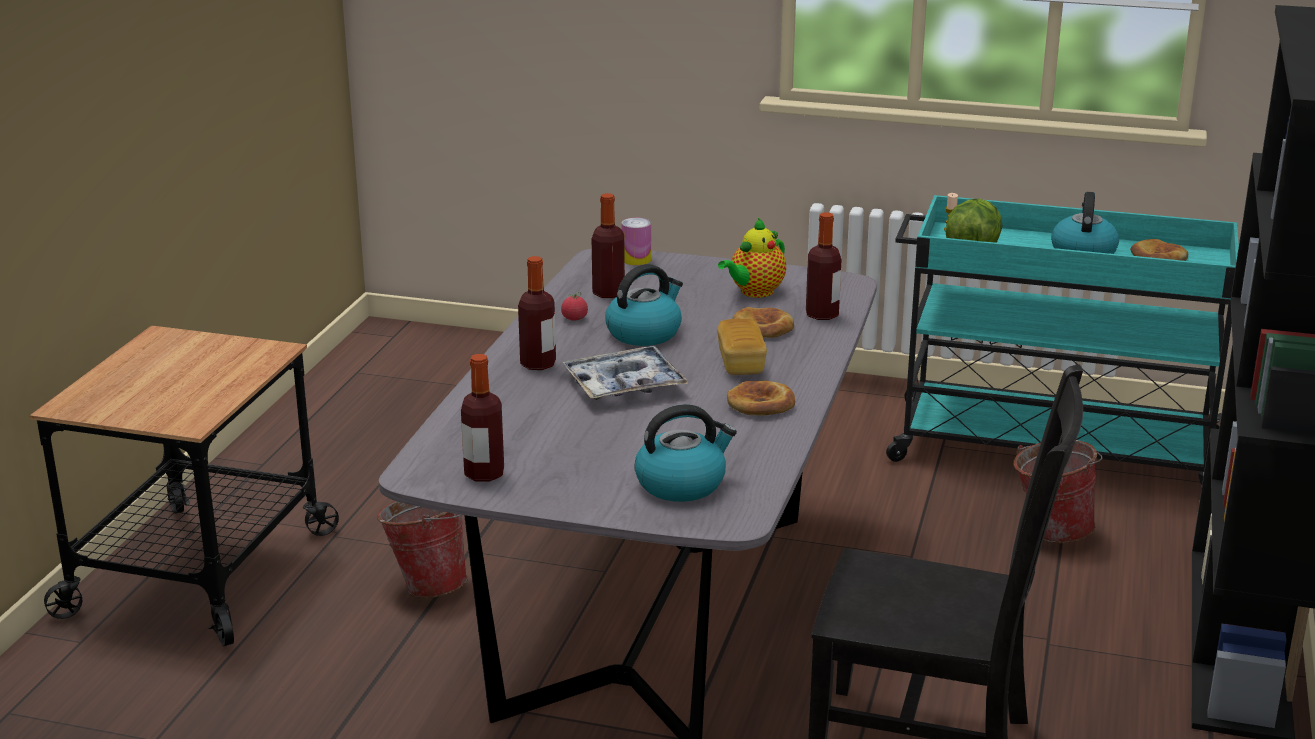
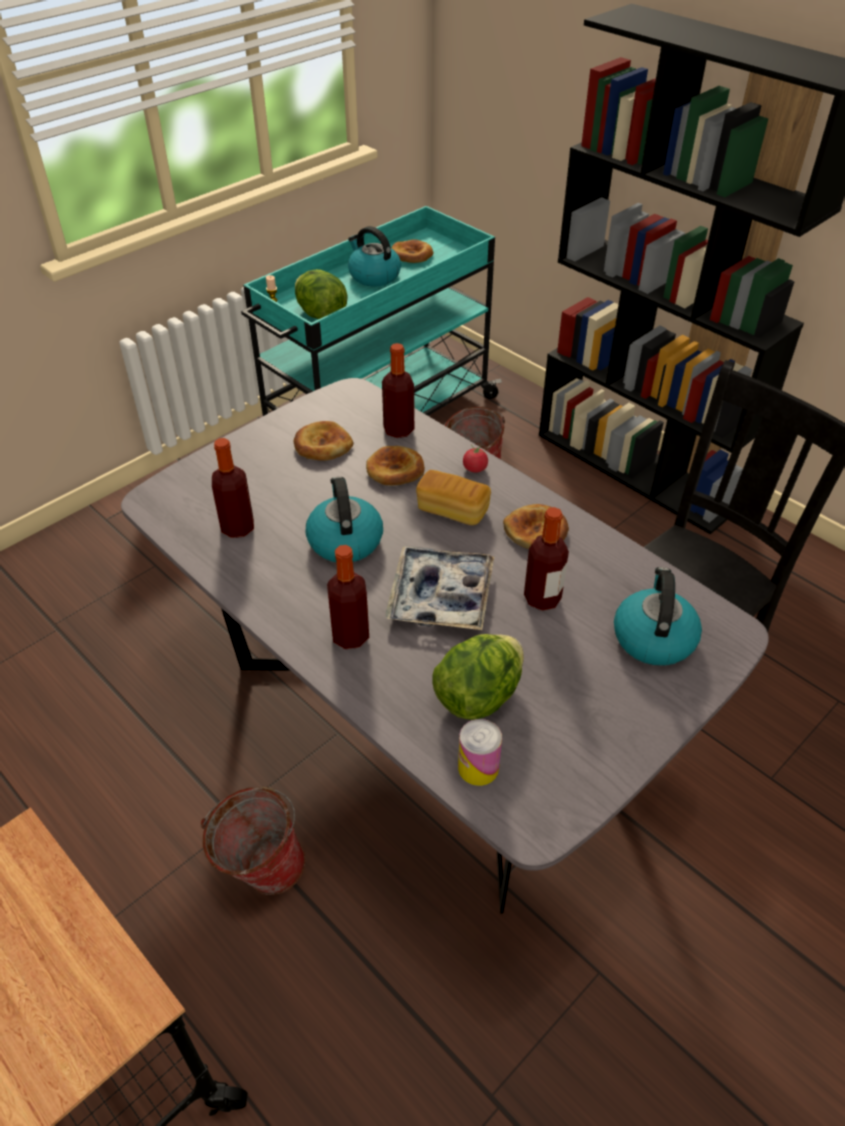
camera: 60 degrees left, 20 degrees up
(484, 474) = (559, 768): bottle -> bottle (542, 598)
(527, 426) = (478, 696): none -> lettuce
(574, 318) = (272, 572): tomato -> tomato (475, 468)
(636, 259) = (182, 481): can -> can (478, 767)
(754, 292) = (322, 445): teapot -> bread

